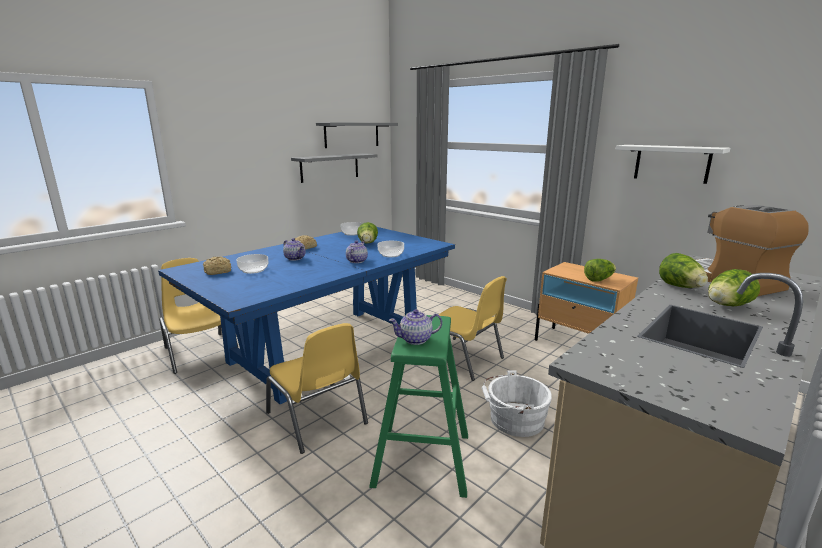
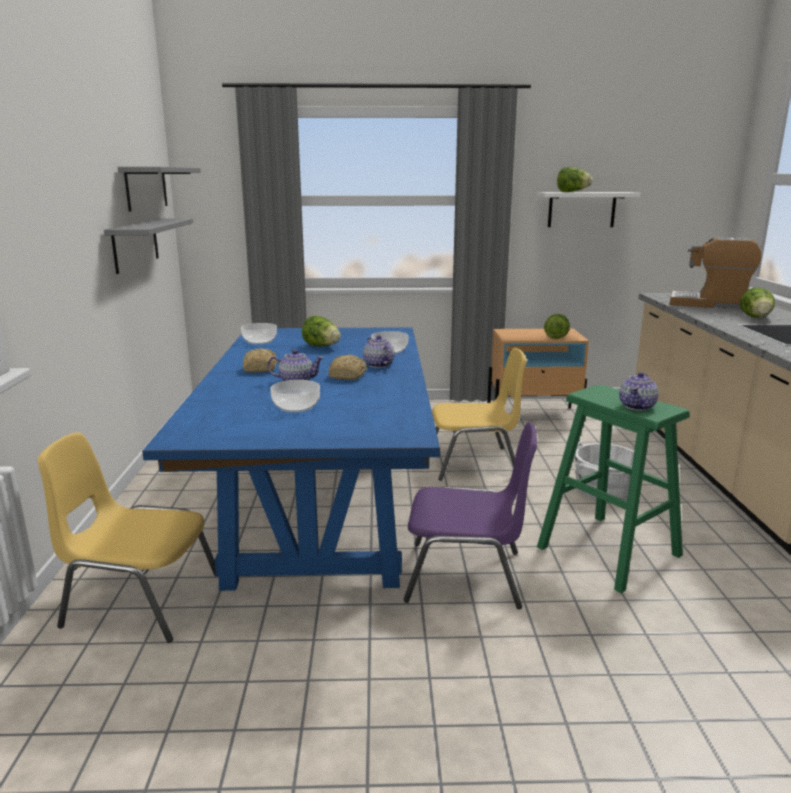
camera: 45 degrees left, 0 degrees up
(218, 271) = (254, 422): bread -> bread (348, 375)
(318, 419) = (466, 576): yellow chair -> purple chair
(680, 287) = (706, 313): lettuce -> lettuce (572, 192)

